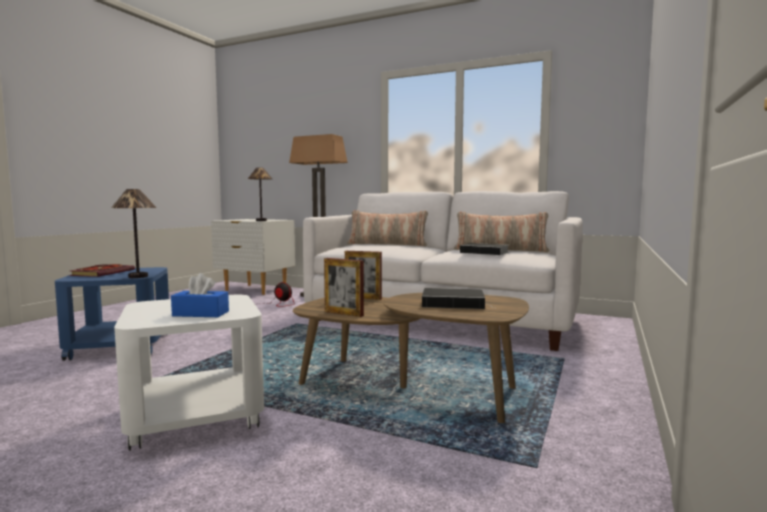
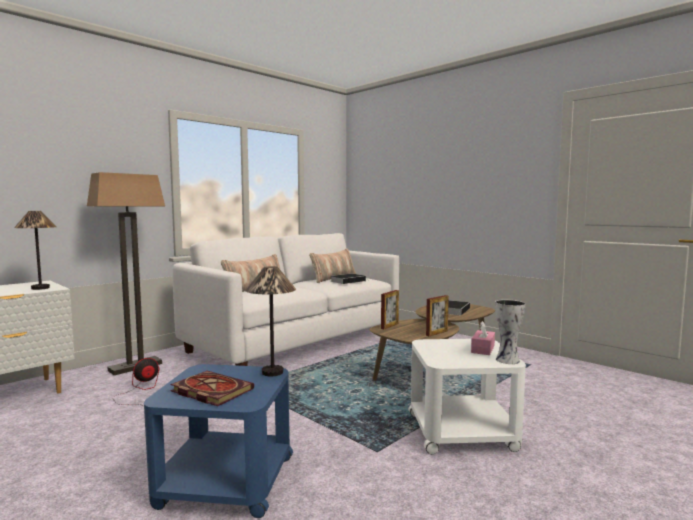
camera: 70 degrees left, 0 degrees up
(144, 322) = (508, 360): none -> vase
(201, 314) = (483, 349): blue tissue box -> pink tissue box

